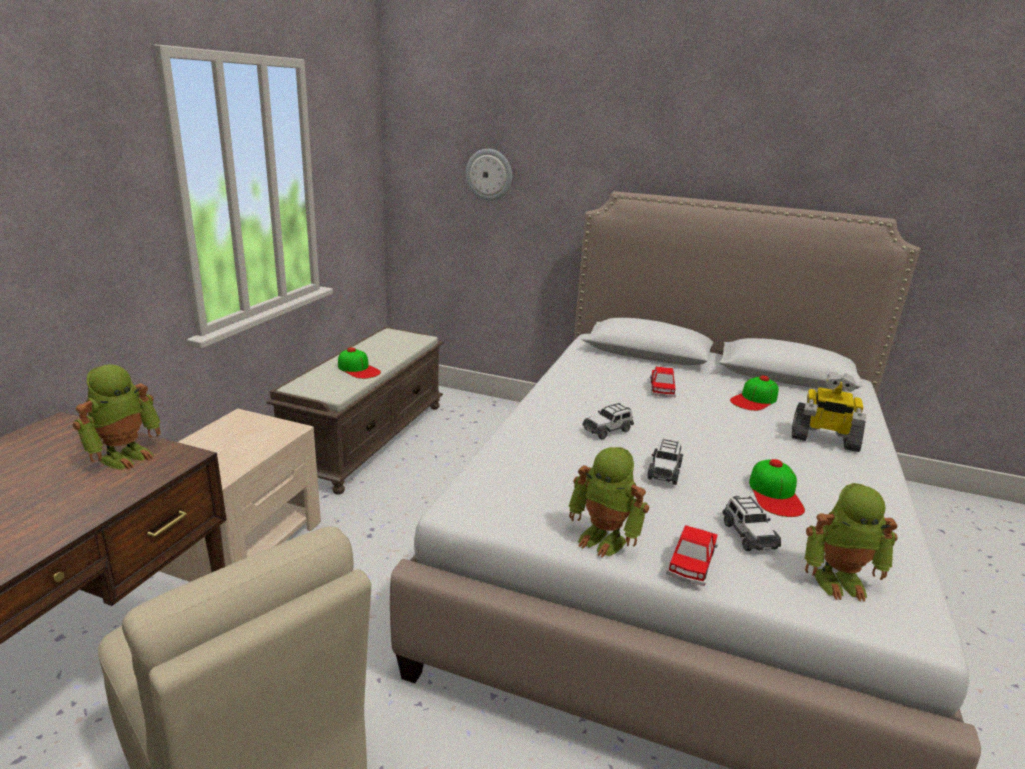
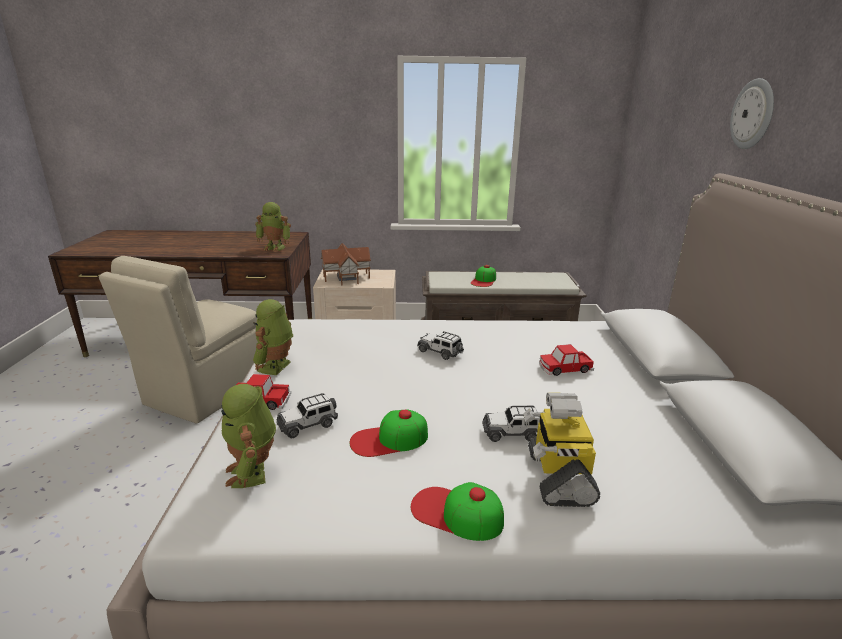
camera: 70 degrees right, 0 degrees up
(218, 452) = (346, 277): none -> toy house
(489, 174) = (664, 153): wall clock -> wall clock (753, 114)
(664, 471) = (387, 381): toy car -> toy car (512, 433)
(754, 399) = (617, 424): cap -> cap (456, 513)

